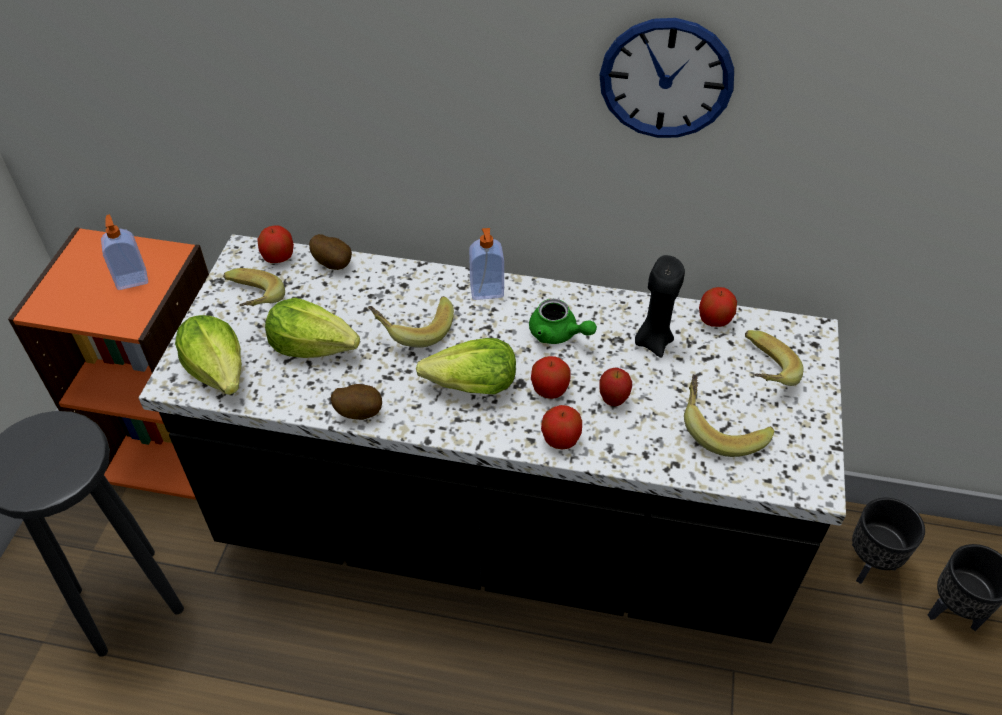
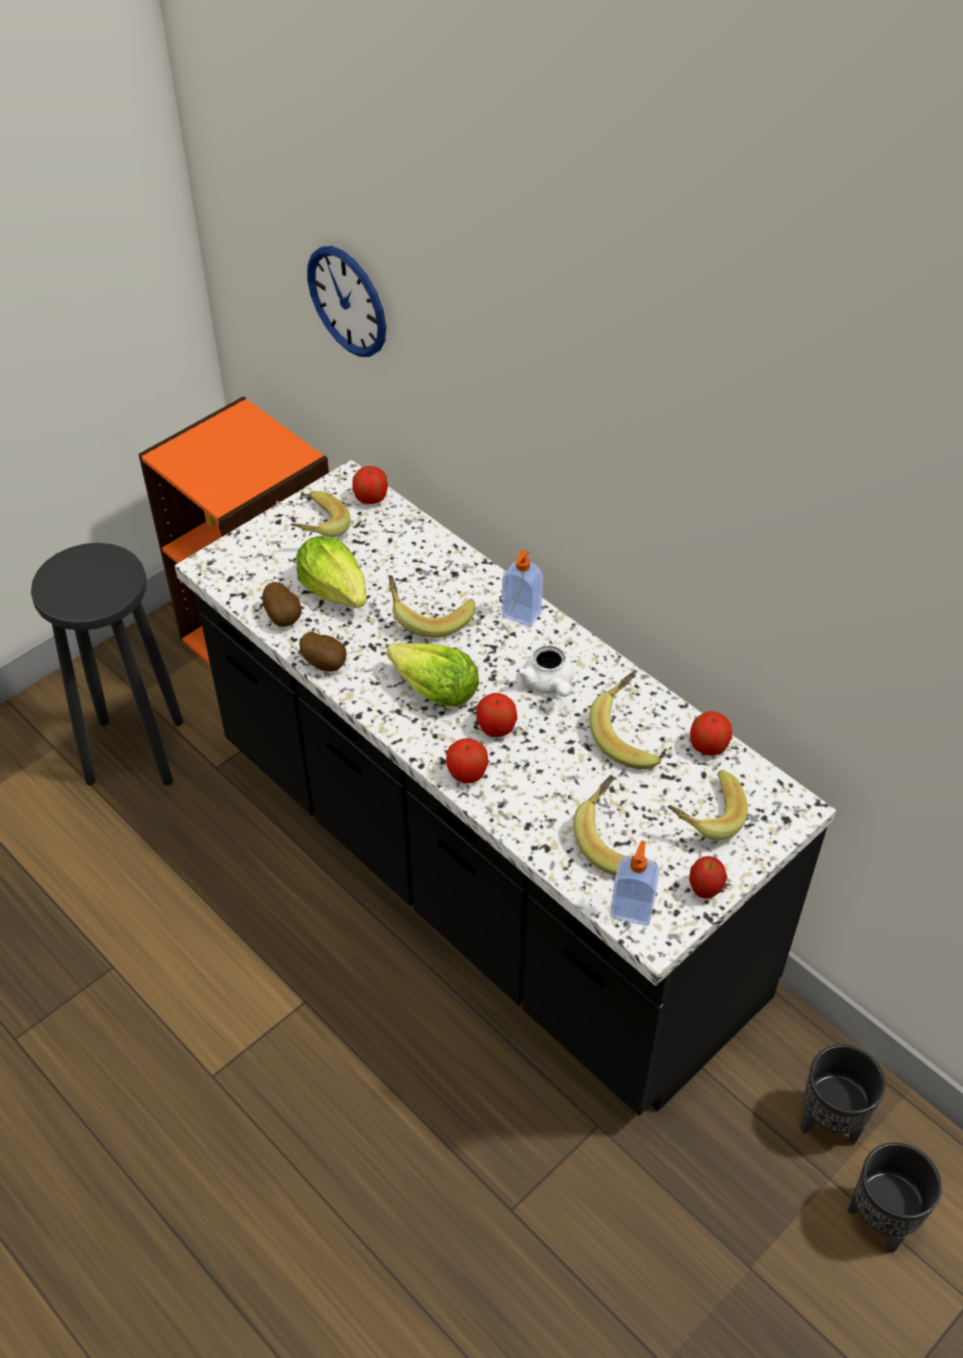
camera: 35 degrees right, 0 degrees up
(132, 279) = (251, 463): soap dispenser -> soap dispenser (632, 909)
(218, 371) = (247, 574): lettuce -> none
(334, 263) = (412, 526): potato -> potato (284, 617)
(558, 334) = (549, 684): green teapot -> white teapot
(613, 400) = (543, 766): apple -> apple (705, 890)
(653, 341) = (629, 735): black candle -> banana
(666, 79) = (695, 478): wall clock -> wall clock (347, 301)

